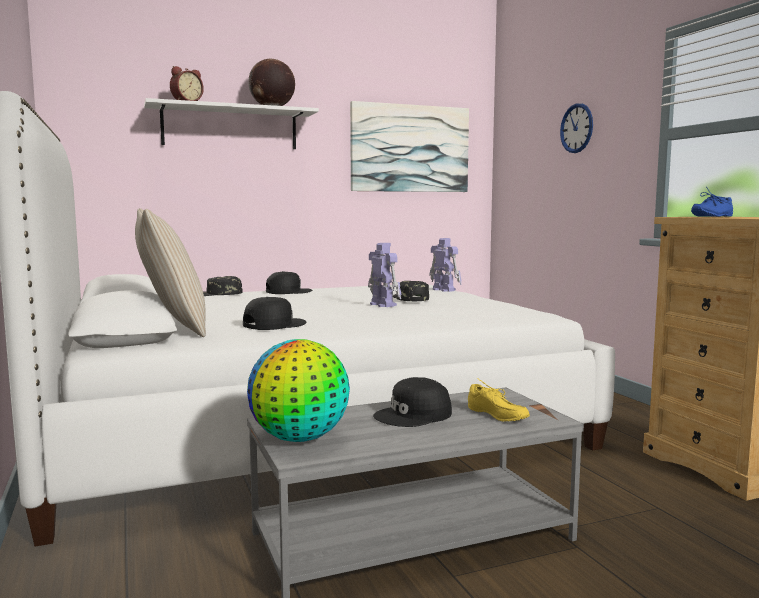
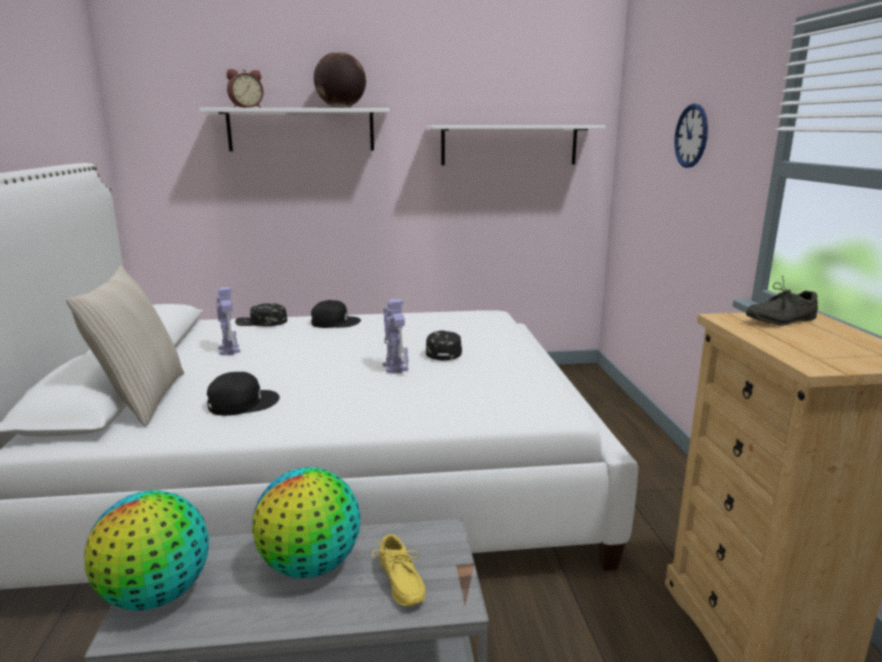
camera: 15 degrees right, 10 degrees up
(410, 148) = (509, 145): picture -> white shelf
(414, 415) = (311, 565): black cap -> globe
(443, 290) = (500, 332): toy robot -> toy robot (229, 349)
(710, 216) = (778, 319): blue shoe -> grey shoe

